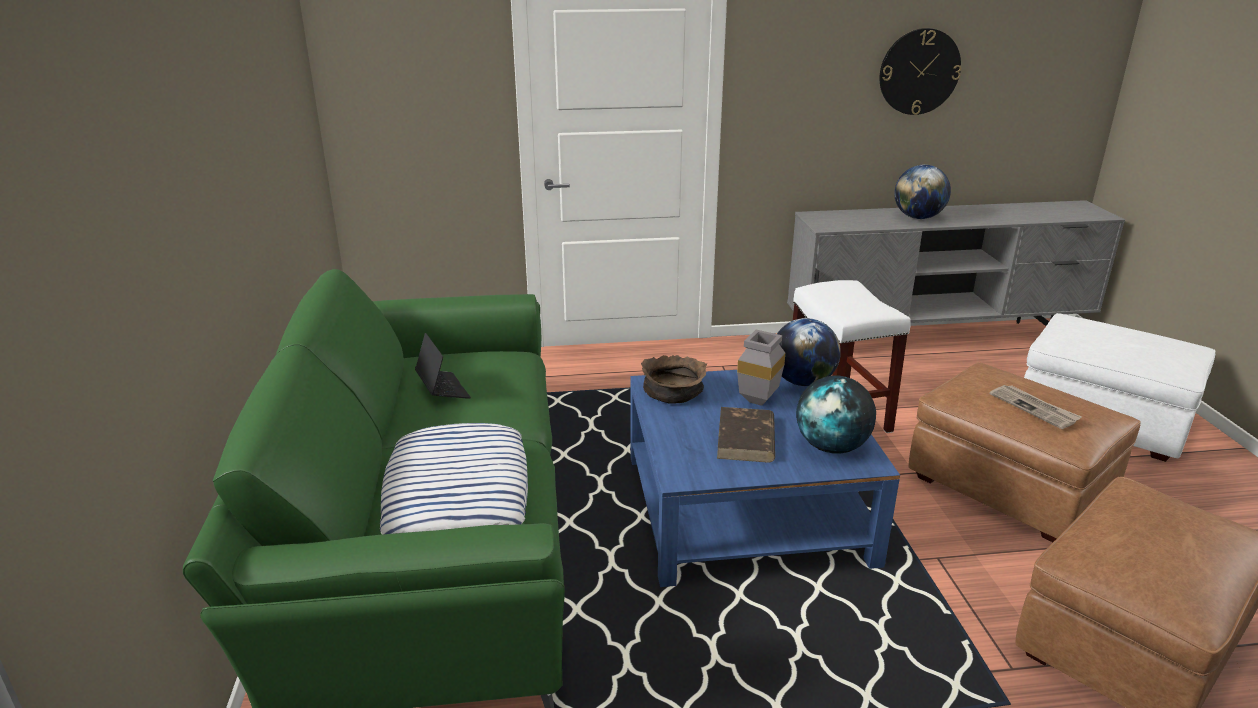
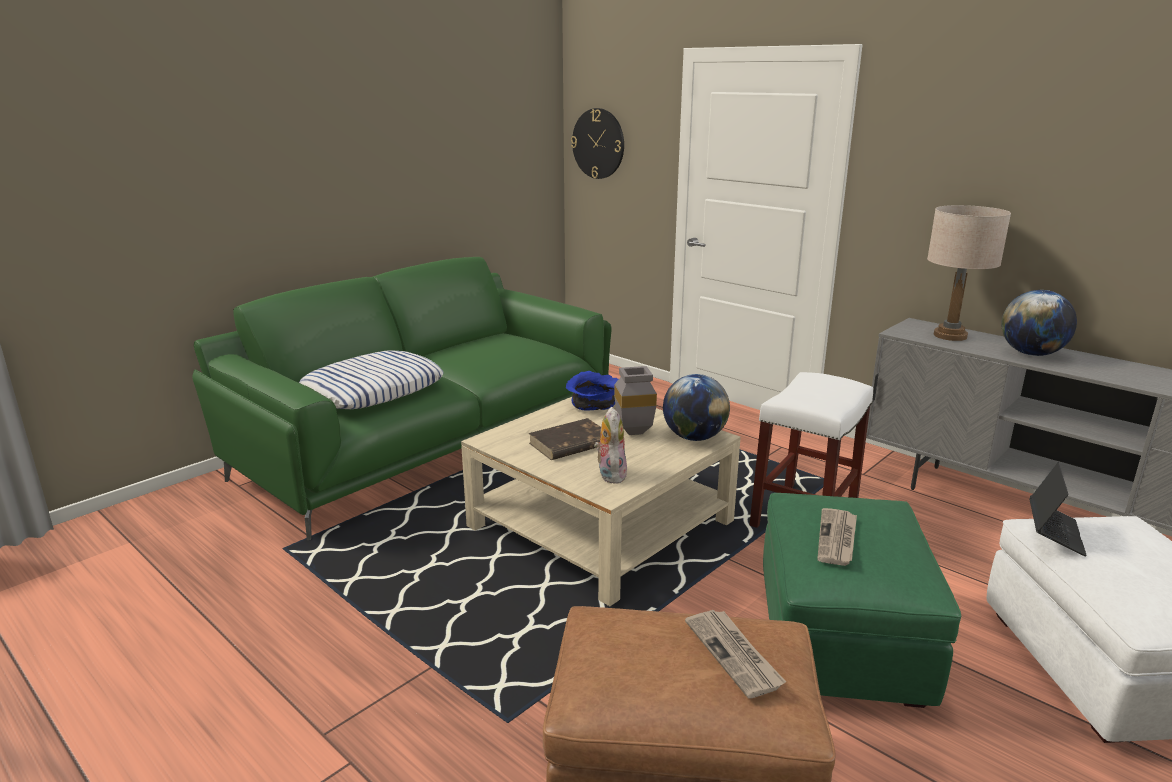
camera: 50 degrees right, 5 degrees down
(442, 389) = (475, 348): laptop -> laptop (1054, 533)
(674, 393) = (594, 405): brown bowl -> blue bowl
(745, 508) = (601, 524): blue coffee table -> beige coffee table
(832, 447) = (610, 474): globe -> plush toy
(853, 219) = (950, 336): none -> beige table lamp
(919, 72) = (1078, 180): wall clock -> wall clock (598, 143)
(1008, 488) = (840, 640): brown ottoman -> green ottoman
(1171, 518) = (734, 654): none -> newspaper

